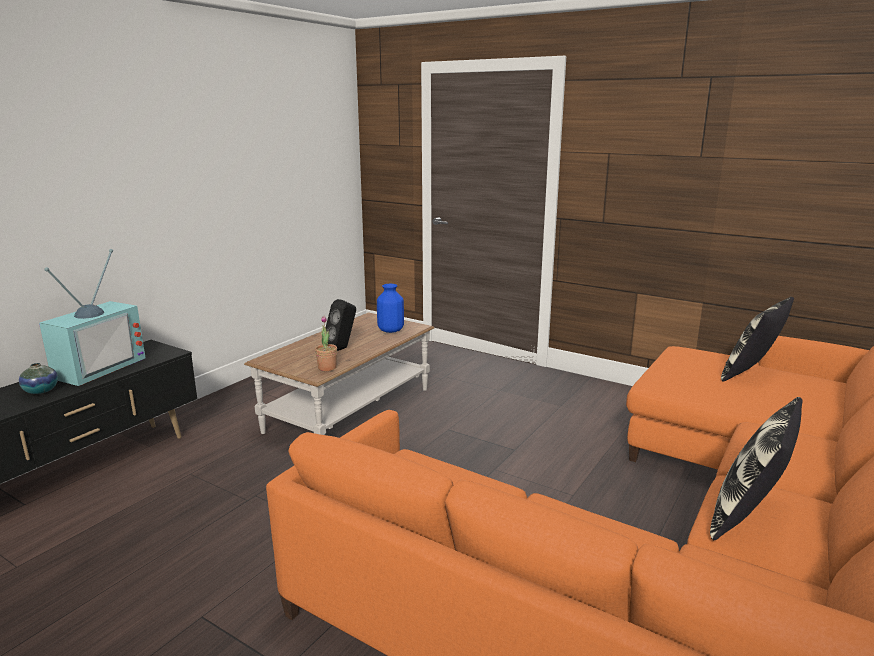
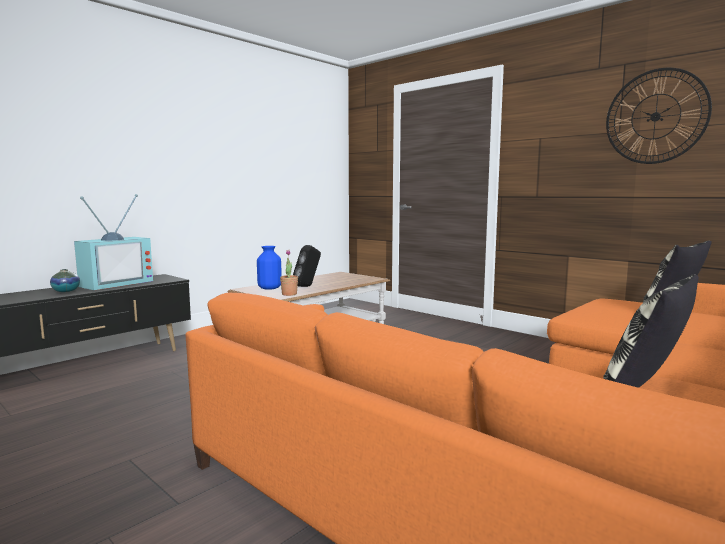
camera: 10 degrees right, 10 degrees down
(391, 330) = (352, 279): blue vase -> blue vase (269, 288)
(742, 144) = (655, 116): none -> wall clock

